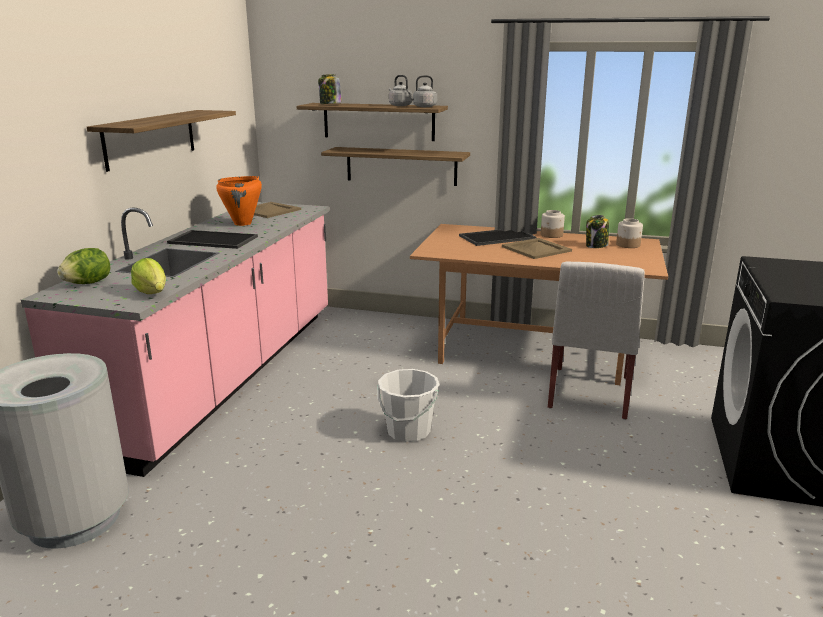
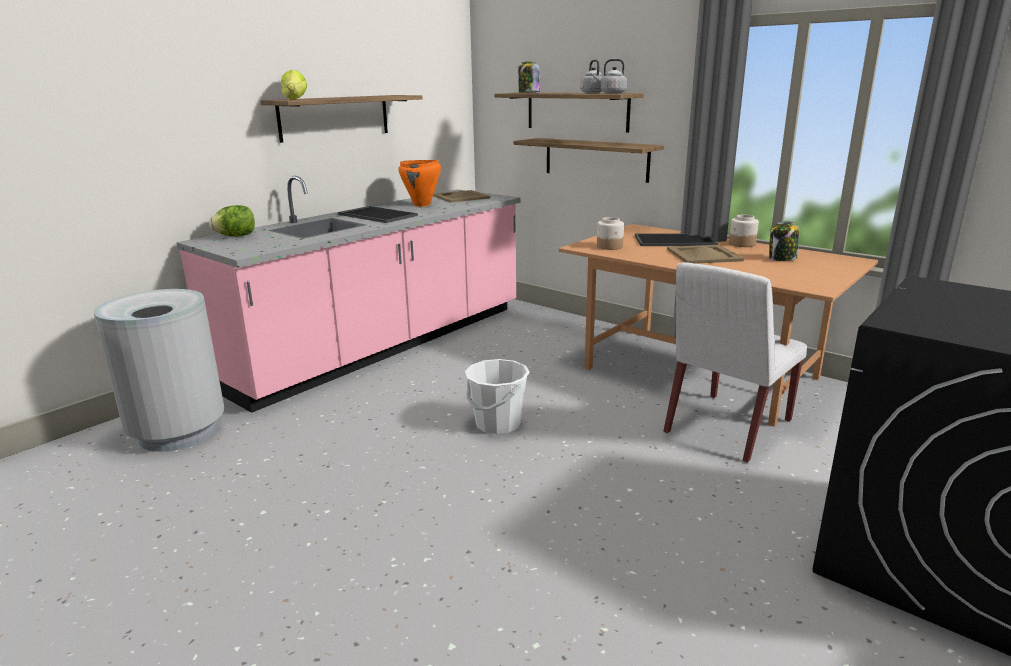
camera: 25 degrees right, 0 degrees up
(152, 292) = (269, 247): lettuce -> lettuce (295, 99)
(628, 245) = (826, 262): jar -> jar (610, 246)

